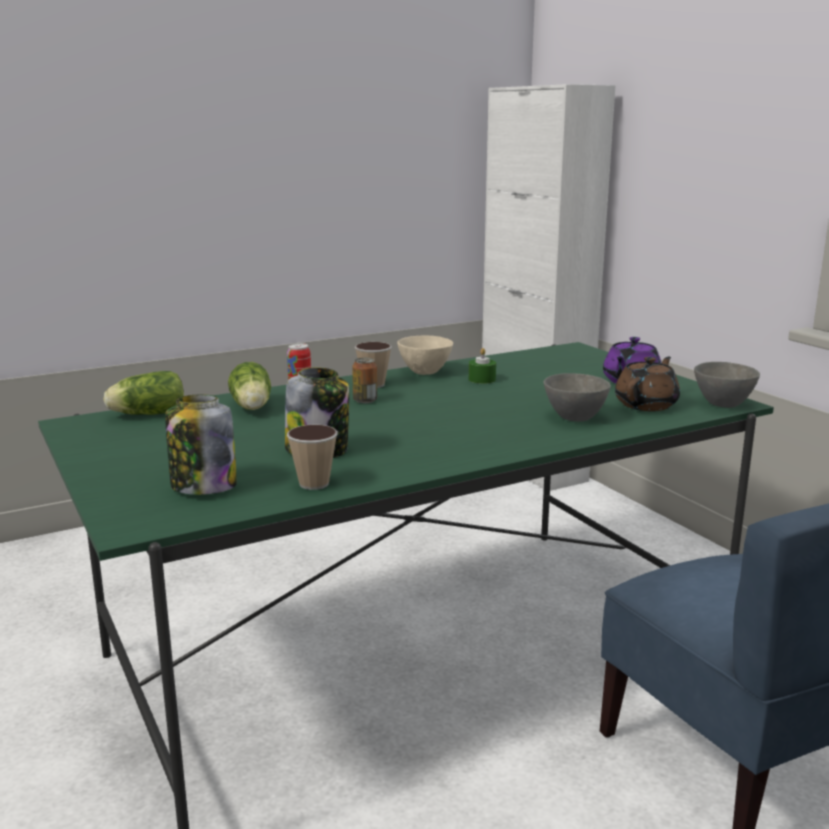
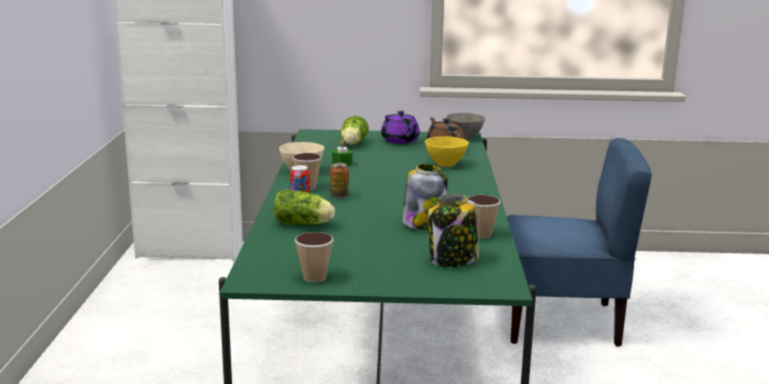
camera: 60 degrees left, 0 degrees up
(96, 442) = (314, 278): none -> cup
(146, 414) = (267, 255): lettuce -> lettuce (353, 144)
(573, 418) = (445, 165): grey bowl -> yellow bowl

